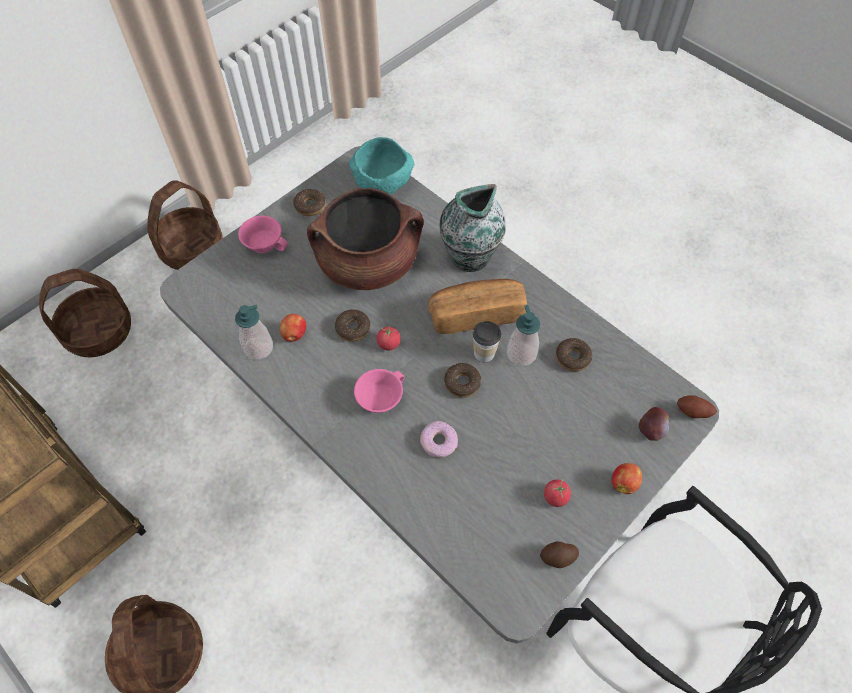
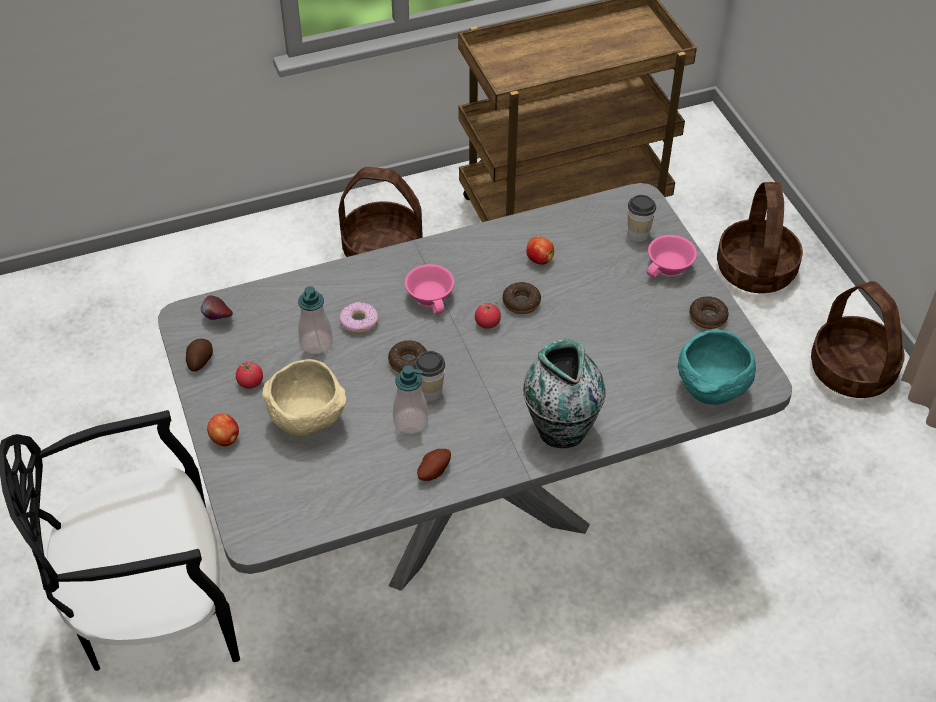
camera: 115 degrees right, 10 degrees down
(232, 275) = (638, 234): none -> cup
(258, 348) = (538, 231): soap dispenser -> soap dispenser (316, 343)
(368, 263) = (598, 340): brown cooking pot -> none
(476, 314) = (482, 404): bread -> none
(564, 427) = (310, 419): none -> beige bowl
(572, 357) = (379, 463): donut -> none
(651, 430) = (258, 489): apple -> apple (218, 319)
(693, 412) = (250, 536): potato -> potato (433, 471)

